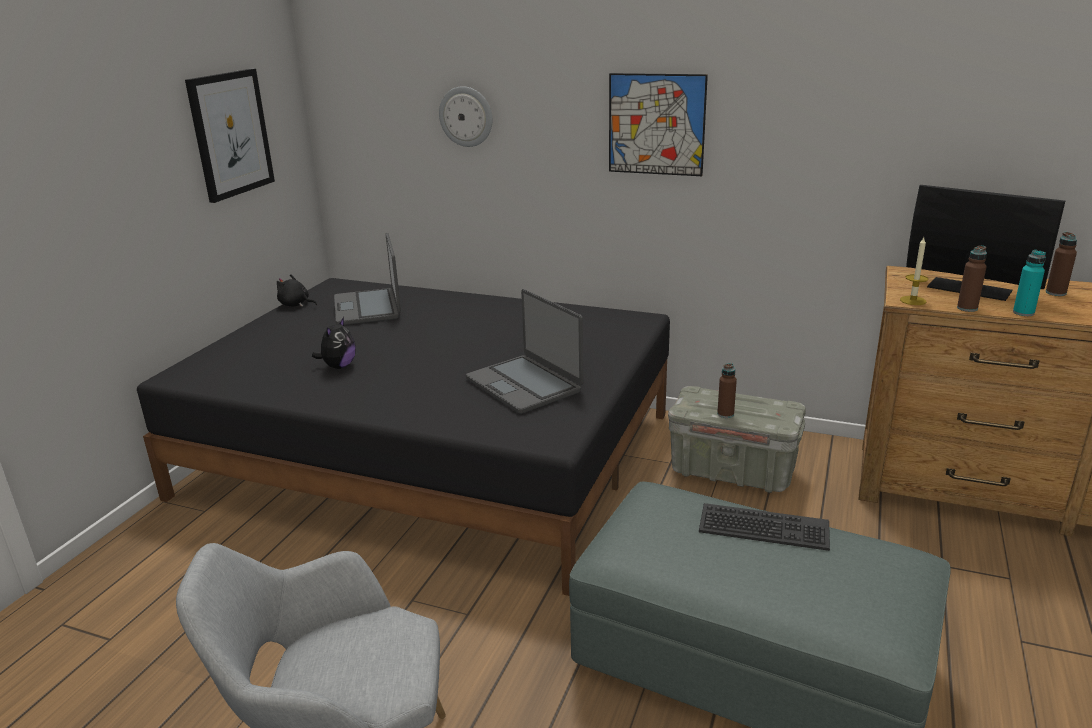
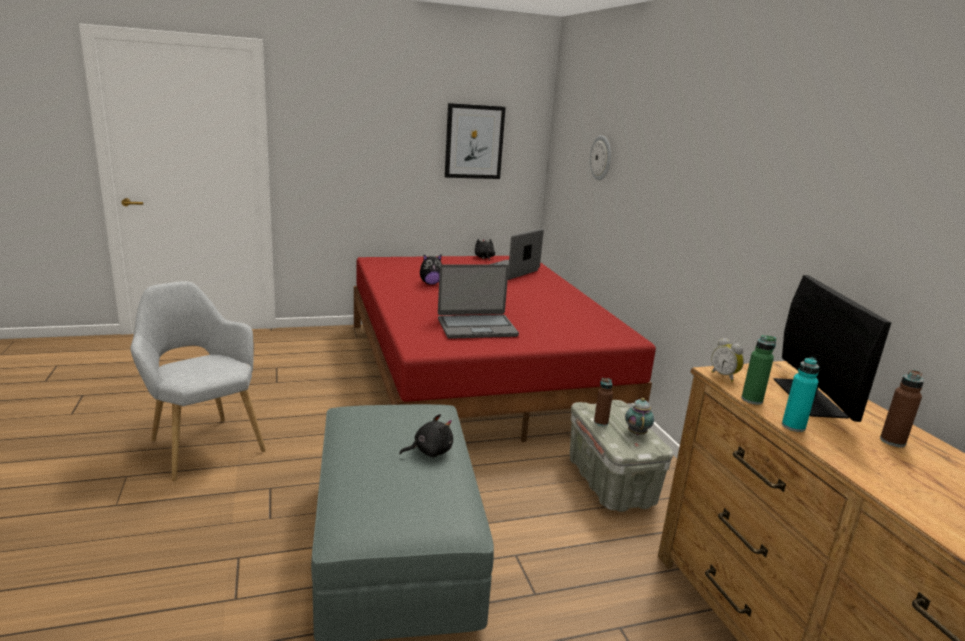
camera: 50 degrees right, 5 degrees down
(431, 454) = (477, 371): black bed -> red bed
(524, 385) = (476, 327): laptop -> laptop turned 120 degrees counterclockwise
(656, 124) = (683, 182): picture -> none
(758, 404) = (637, 432): none -> teapot
(763, 528) = (430, 451): keyboard -> black plush toy
(913, 300) = (725, 376): candle -> alarm clock
(967, 308) = (752, 400): brown bottle -> green bottle

